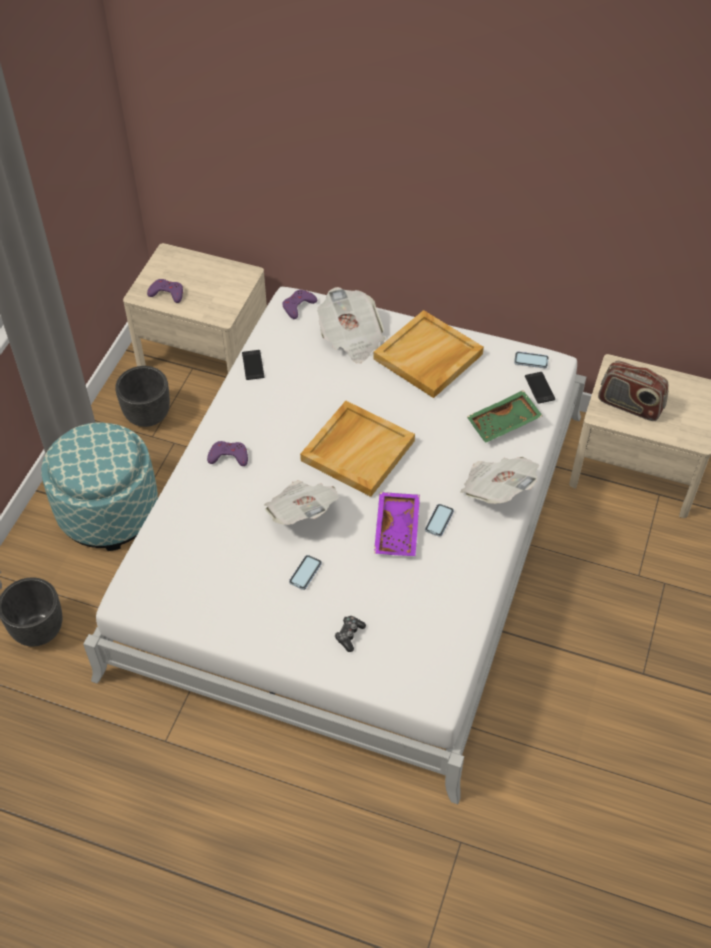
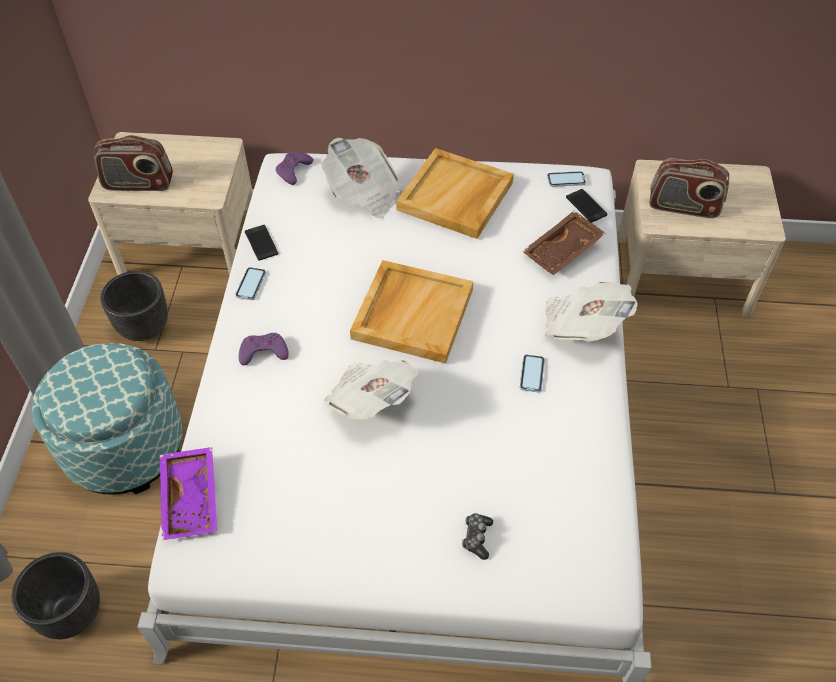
camera: 15 degrees left, 0 degrees up
(167, 293) = (138, 184): purple game controller -> radio
(305, 573) = (398, 472): phone -> phone (251, 284)
(398, 530) = (490, 395): purple tray -> purple tray (192, 498)
(504, 423) = (563, 251): green tray -> brown tray

